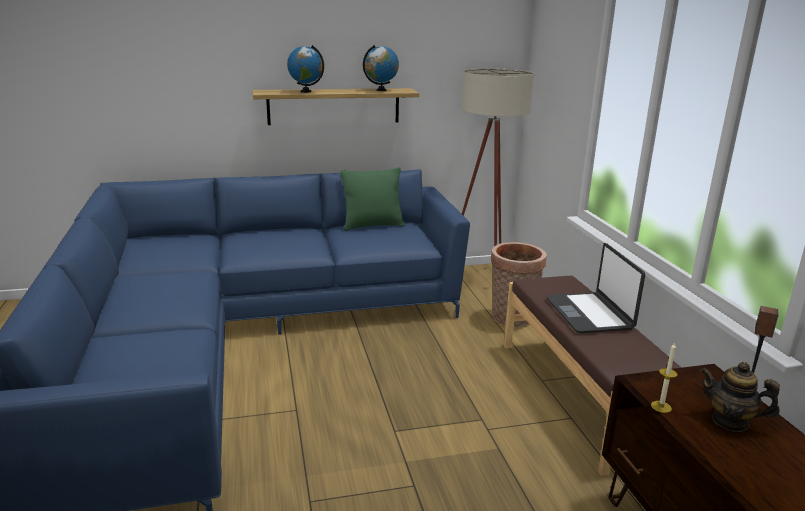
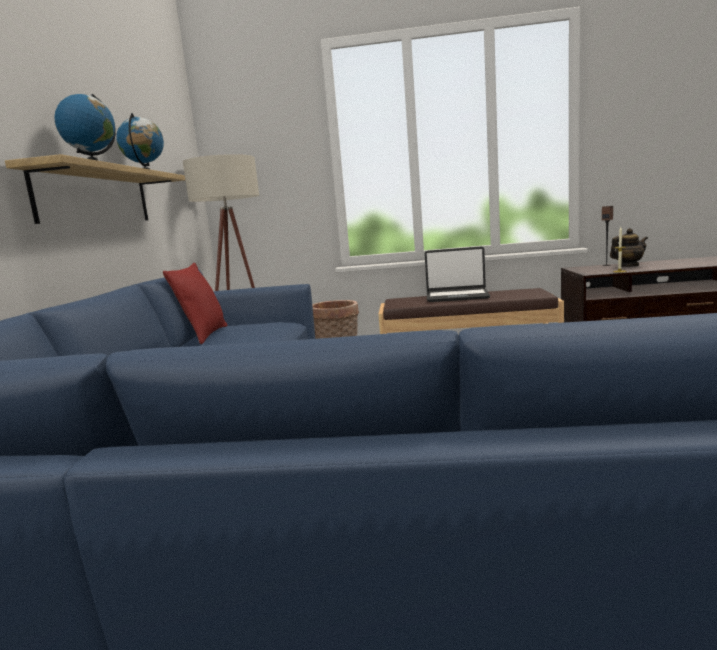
camera: 70 degrees left, 10 degrees down
(372, 225) = (204, 335): green pillow -> red pillow
(730, 421) = (628, 266): teapot -> teapot turned 150 degrees counterclockwise

